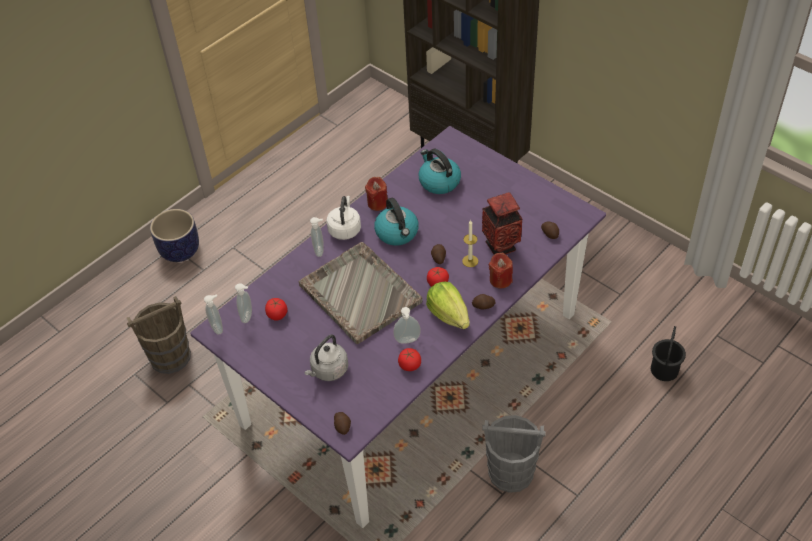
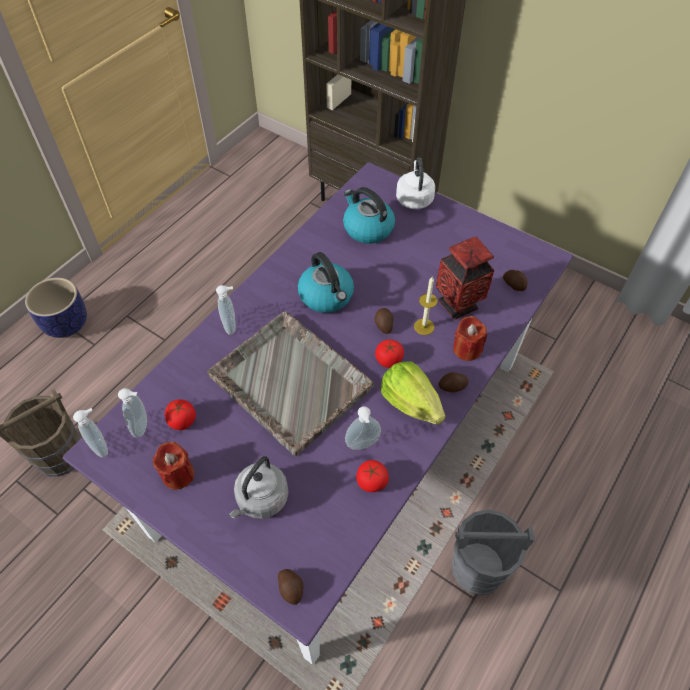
camera: 10 degrees left, 5 degrees up
(345, 229) = (260, 295): white kettle -> white kettle (414, 198)
(377, 203) = (296, 259): red candle -> red candle (178, 474)
(665, 369) = (622, 423): black bucket -> none

